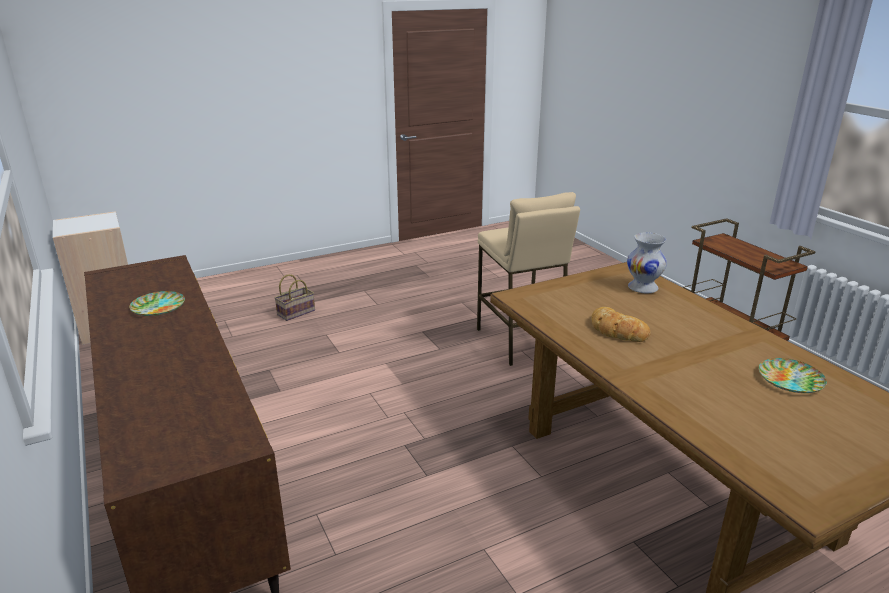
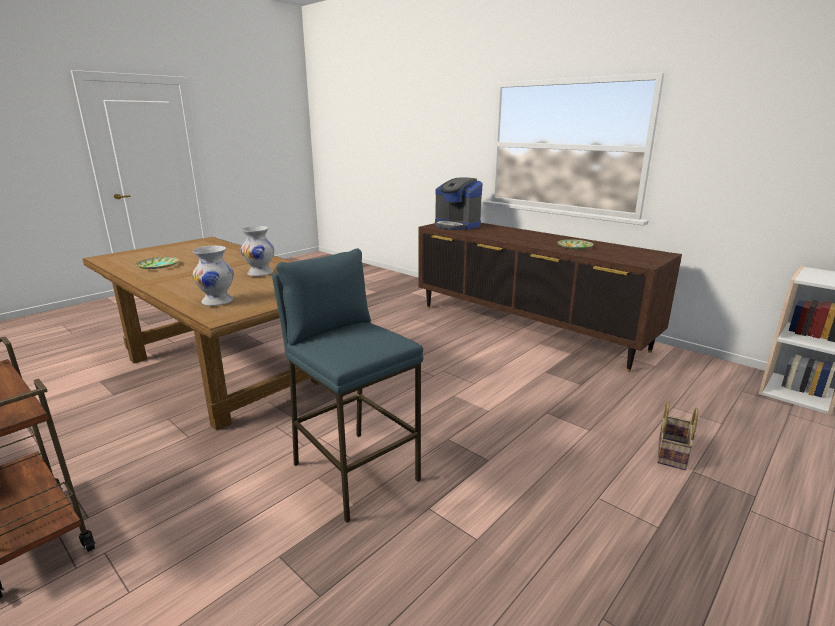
camera: 160 degrees right, 5 degrees down
(186, 436) = (457, 225): none -> coffee machine
(520, 342) = (355, 471): beige stool -> blue stool
(617, 330) = (259, 273): bread -> white vase

